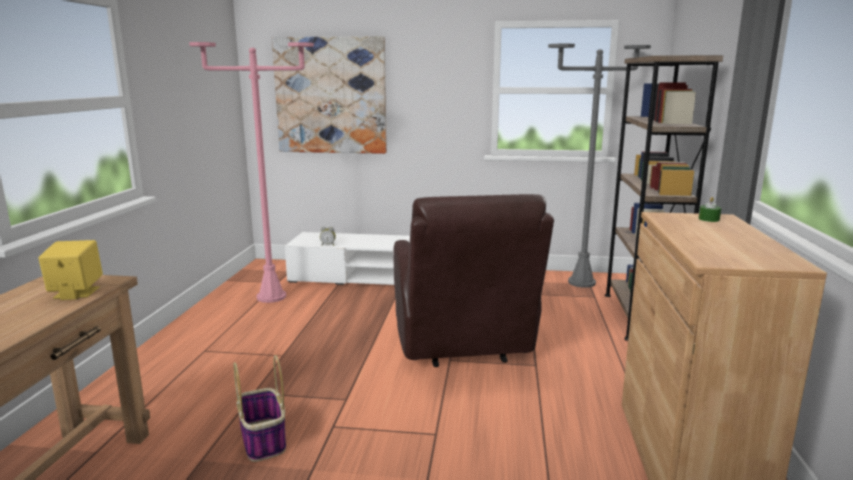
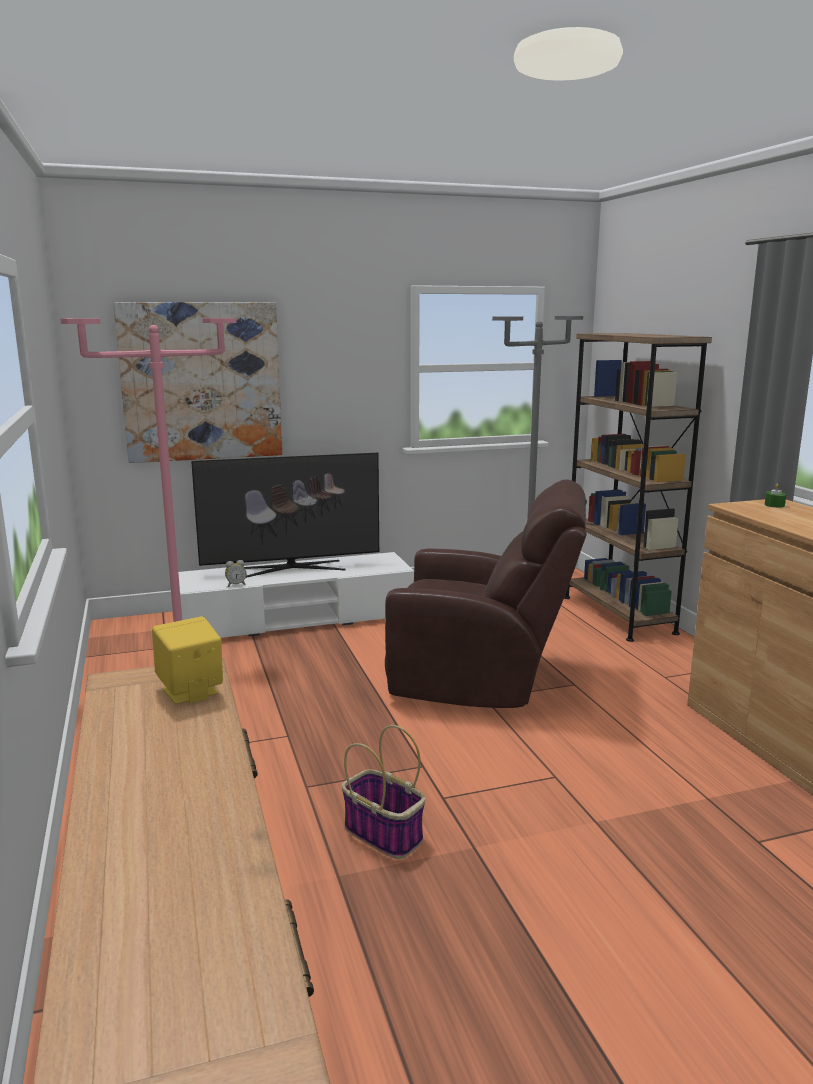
camera: 25 degrees left, 0 degrees up
(378, 239) = (291, 569): none -> television
(462, 347) = (482, 681): brown armchair -> brown armchair turned 45 degrees counterclockwise

